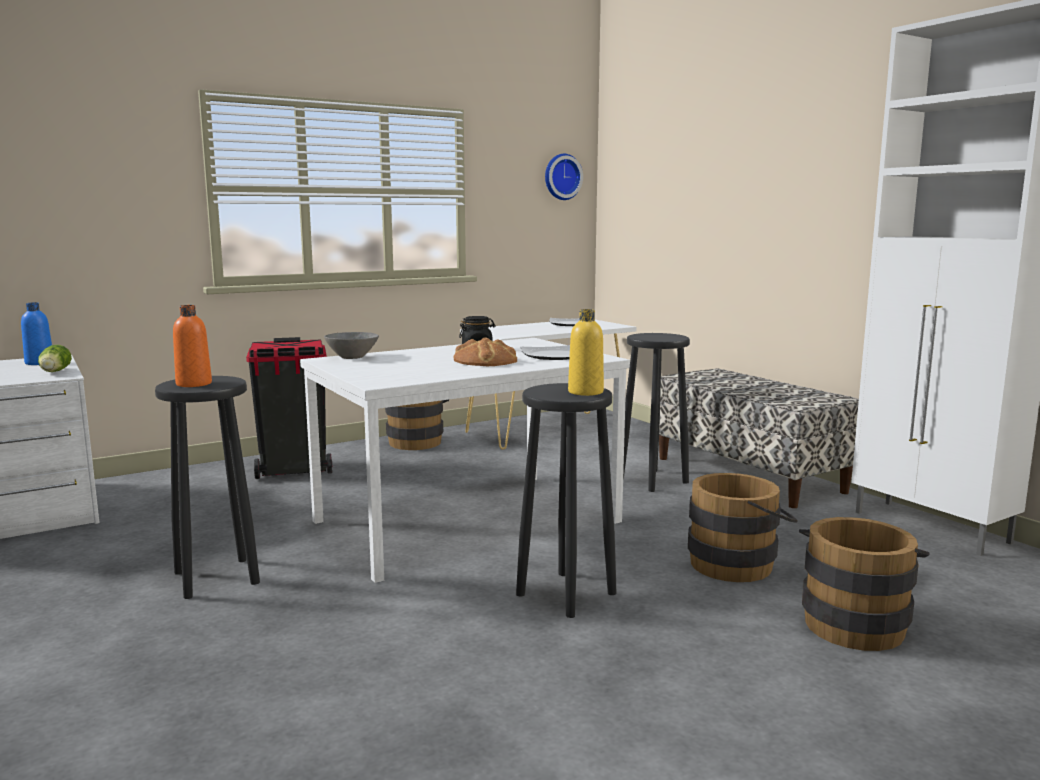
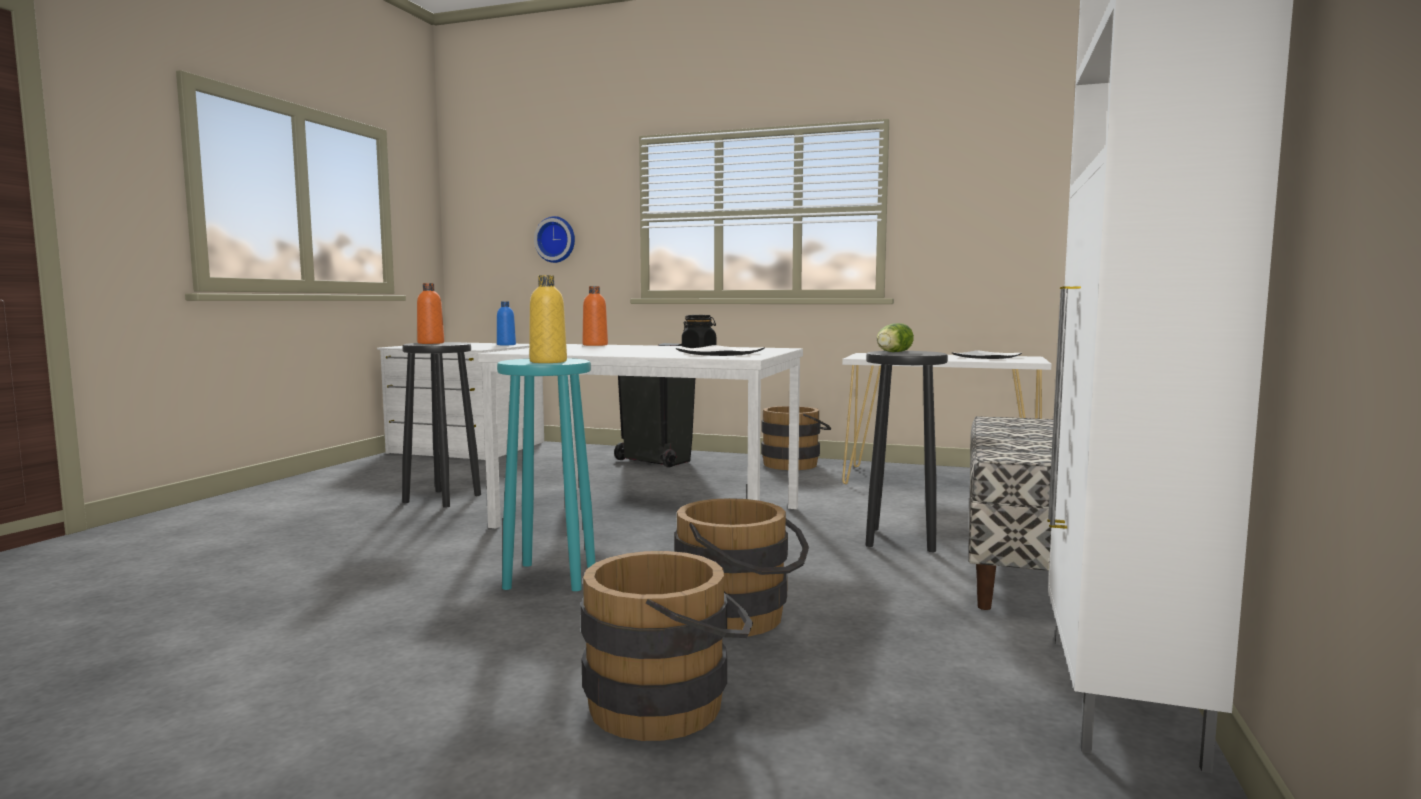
camera: 50 degrees right, 5 degrees down
(54, 372) = (486, 347): lettuce -> lettuce (892, 352)
(353, 357) = (595, 345): grey bowl -> orange bottle
(486, 361) = (651, 351): bread -> none
(561, 177) = (1025, 182): wall clock -> wall clock (556, 239)
(565, 594) = (549, 577): black stool -> turquoise stool

